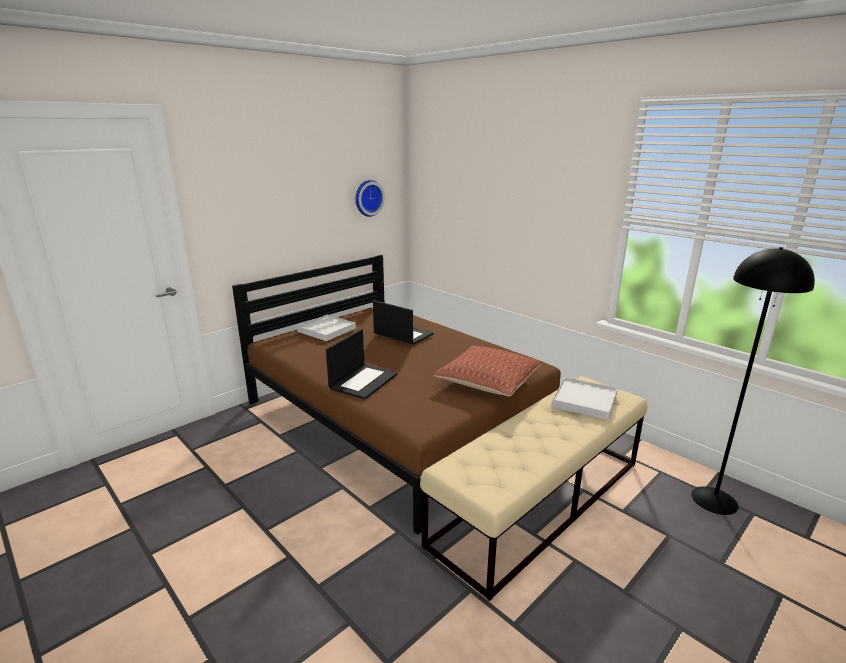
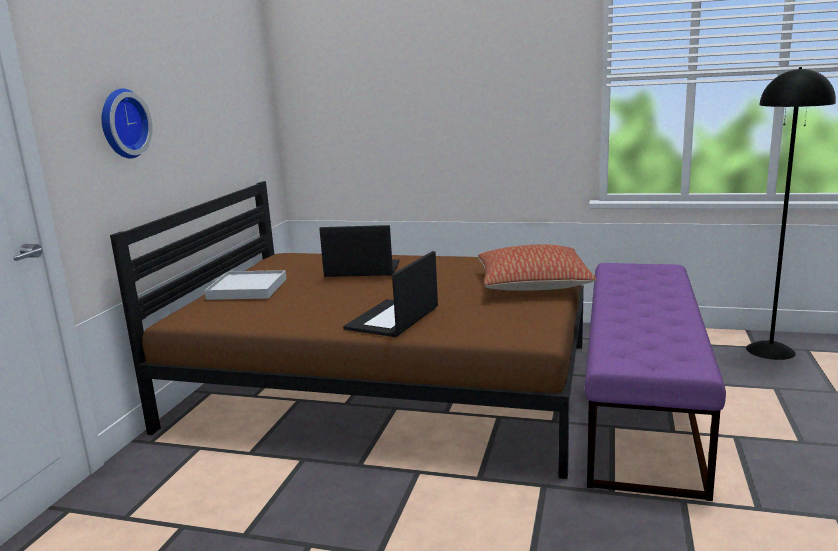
camera: 30 degrees left, 5 degrees down
(363, 381) = (393, 319): laptop -> laptop turned 150 degrees counterclockwise
(368, 198) = (238, 99): wall clock -> wall clock (121, 124)
(540, 501) = (641, 403): beige bench -> purple bench
(584, 401) = (639, 278): white tray -> none

